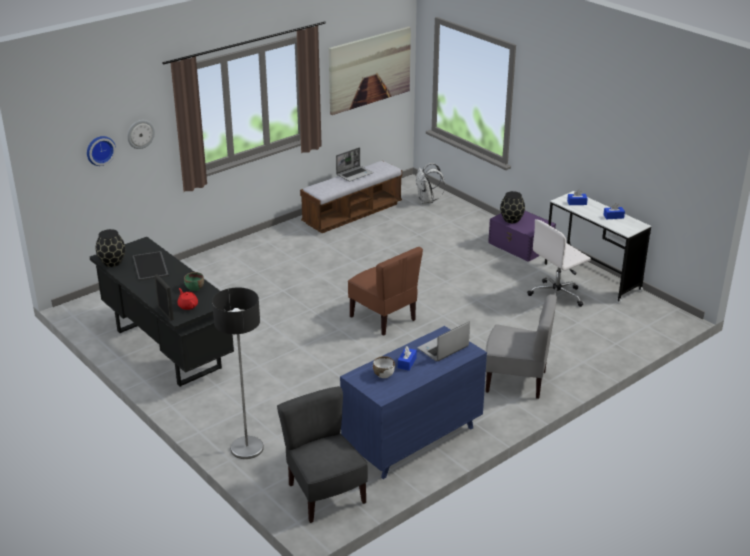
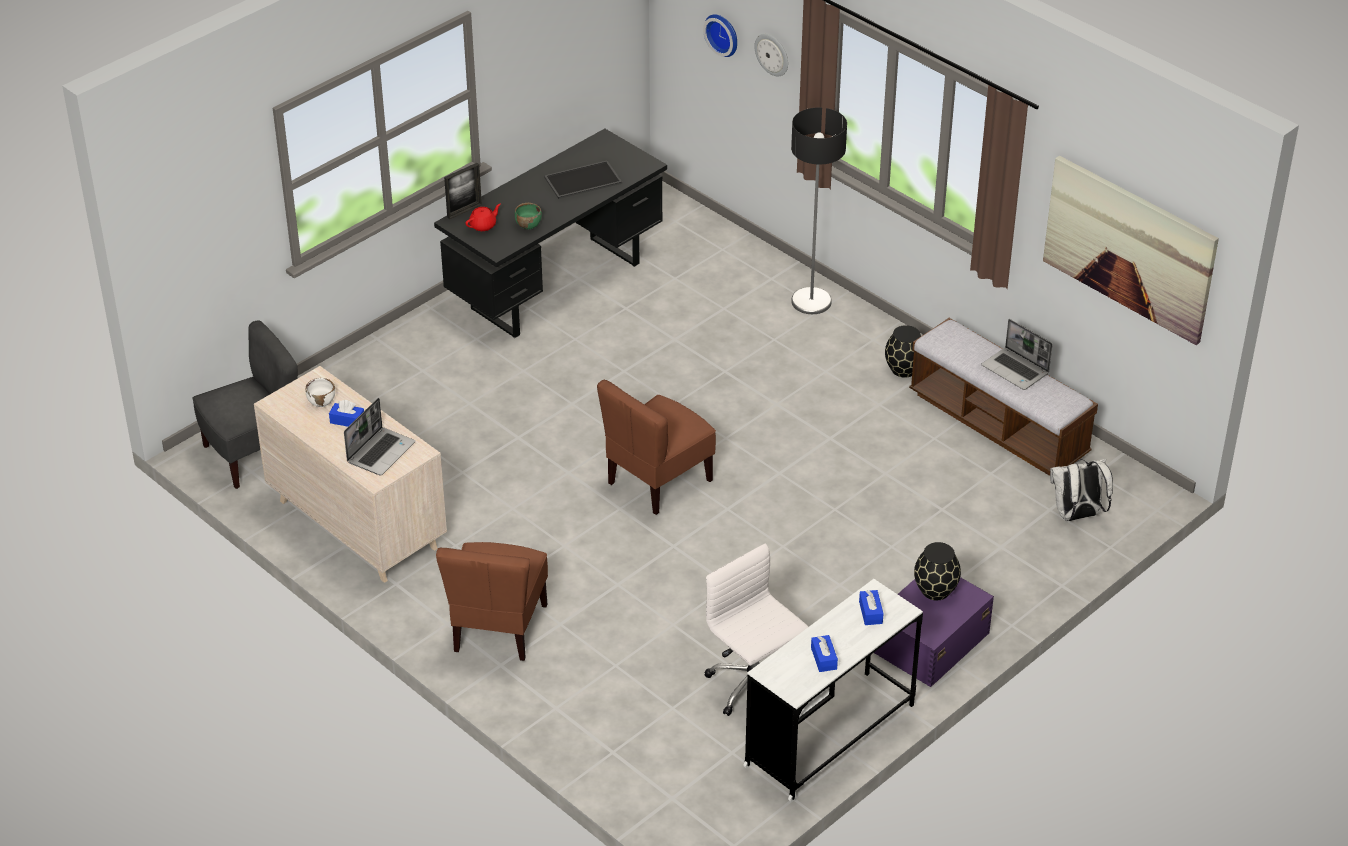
camera: 85 degrees right, 10 degrees up
(112, 262) = (590, 149): black vase -> black vase (904, 370)
(247, 448) = (344, 381): floor lamp -> floor lamp (811, 301)
(412, 441) = (356, 524): blue dresser -> beige dresser
(443, 349) = (381, 452): laptop -> laptop turned 75 degrees clockwise
(516, 381) = (498, 628): grey chair -> brown chair

